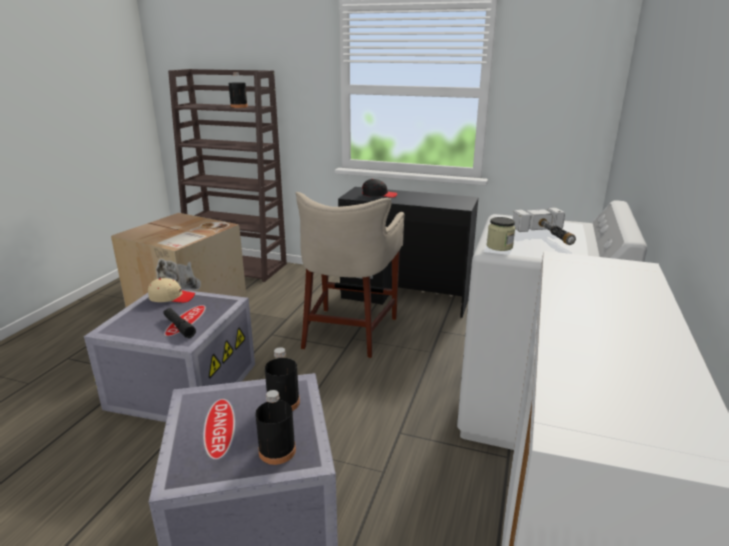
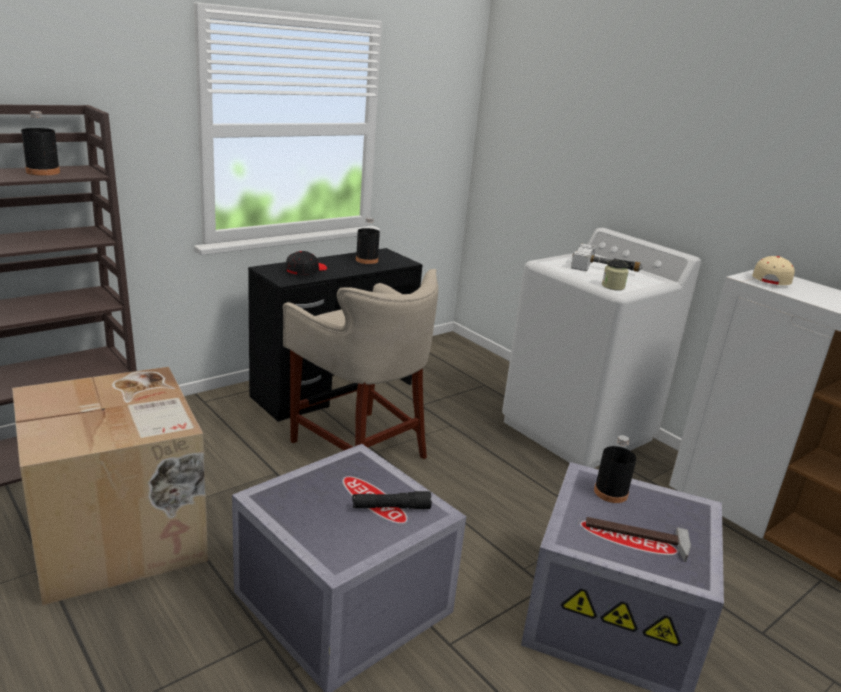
camera: 60 degrees left, 0 degrees up
(171, 297) = (290, 492): beige cap -> beige cap (771, 279)
(219, 431) = (636, 538): none -> hammer
(277, 451) = (682, 518): black bottle -> black bottle (366, 260)

